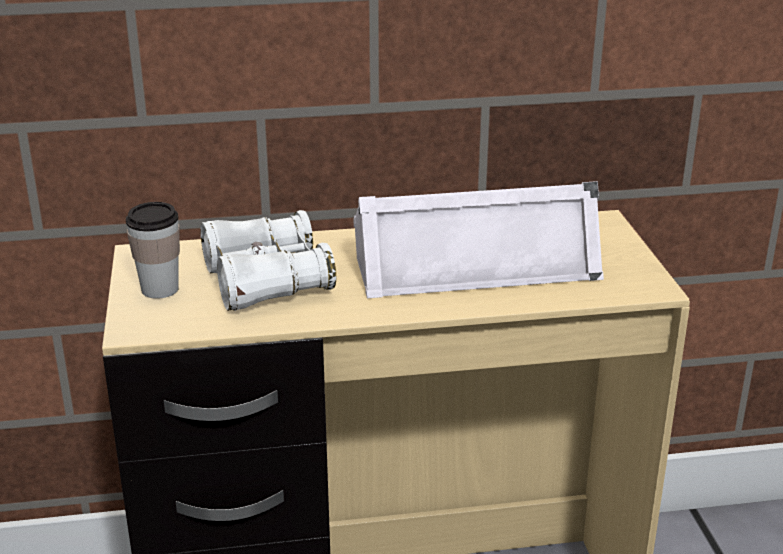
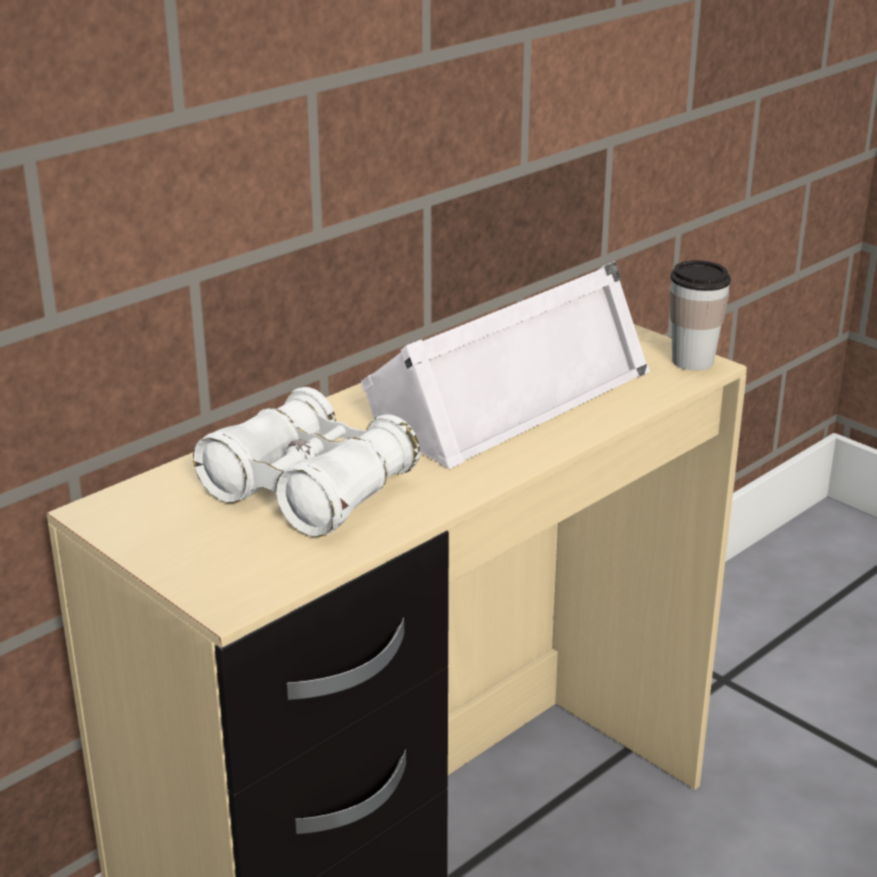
camera: 35 degrees left, 0 degrees up
(160, 289) = (192, 543): cup -> cup (692, 361)

